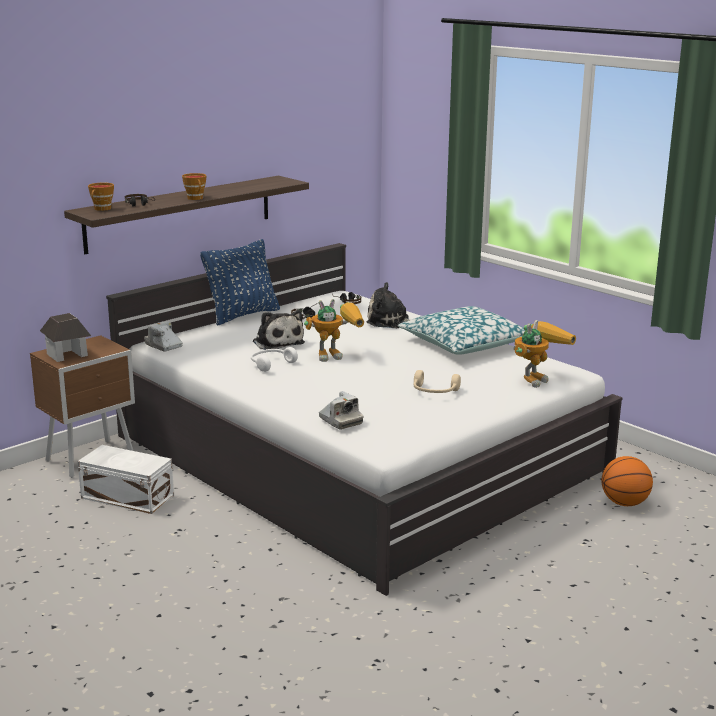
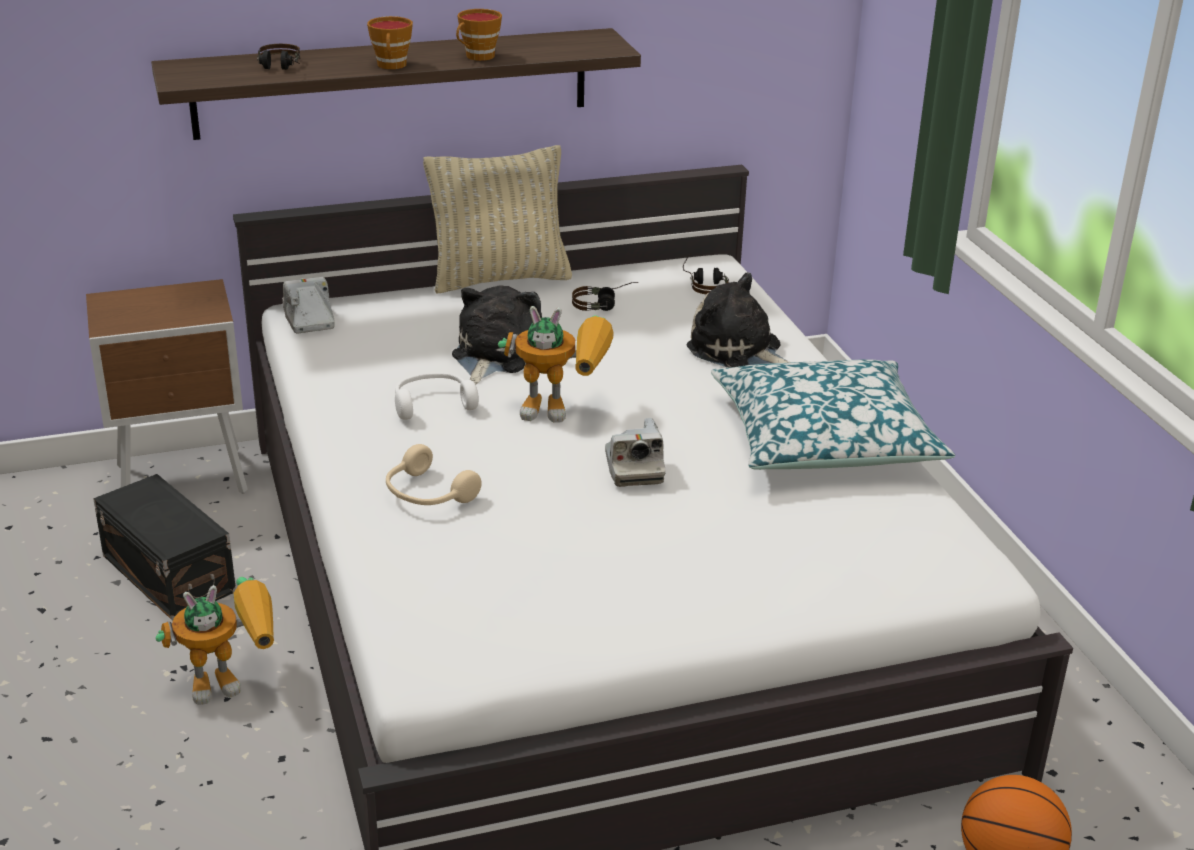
camera: 25 degrees right, 10 degrees up
(67, 354) = (132, 310): toy house -> none
(101, 209) = (209, 67): cup -> cup (477, 57)
(127, 496) = (169, 571): white storage box -> black storage box
(242, 315) = (500, 278): blue pillow -> beige pillow
(277, 342) = (494, 355): plush toy -> plush toy turned 150 degrees counterclockwise
(340, 421) = (410, 576): camera -> camera (633, 468)
(434, 392) = (650, 549): beige headphones -> beige headphones (427, 494)
(536, 378) = (882, 566): toy robot -> toy robot (233, 680)

